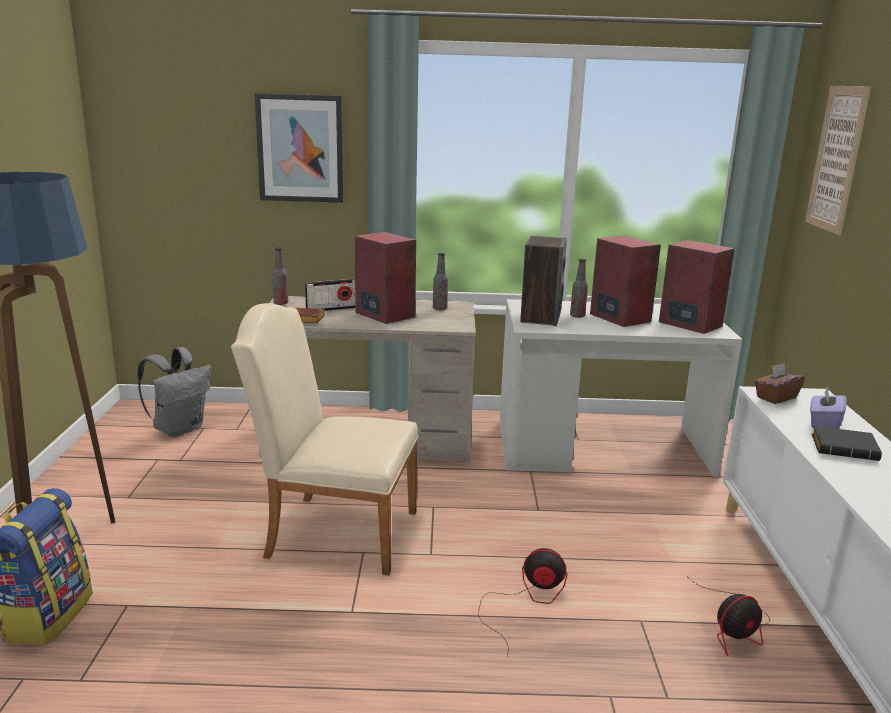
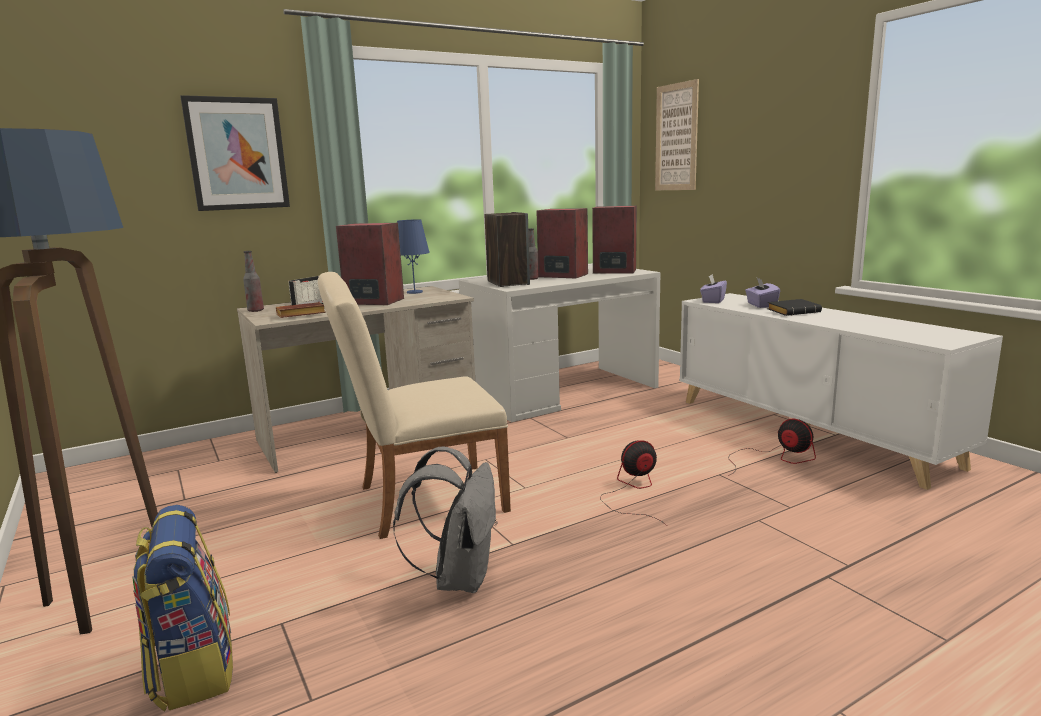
camera: 30 degrees left, 5 degrees down
(179, 428) = (149, 477): grey backpack -> grey backpack (459, 577)
(439, 308) = (414, 292): bottle -> blue table lamp
(734, 628) = (774, 458): fan -> fan turned 75 degrees counterclockwise
(776, 397) = (713, 301): brown tissue box -> purple tissue box

